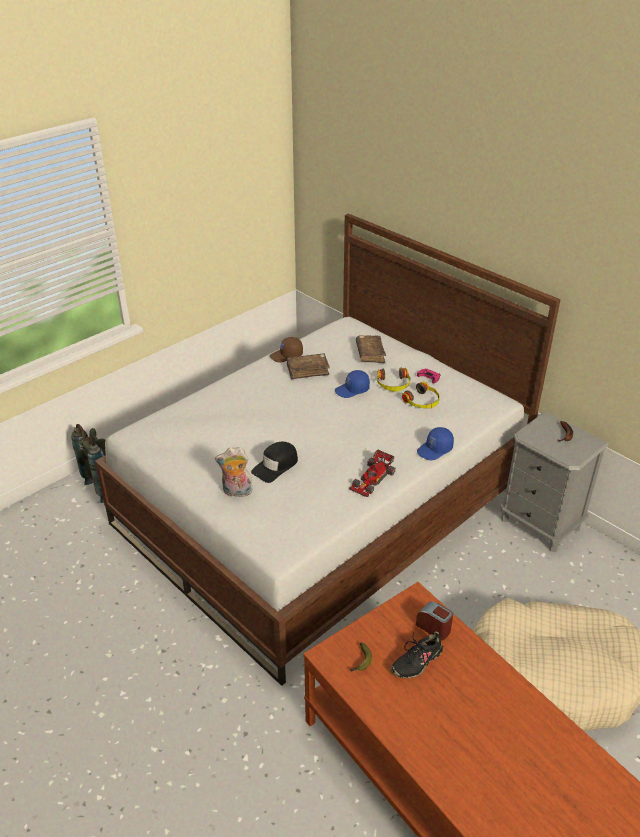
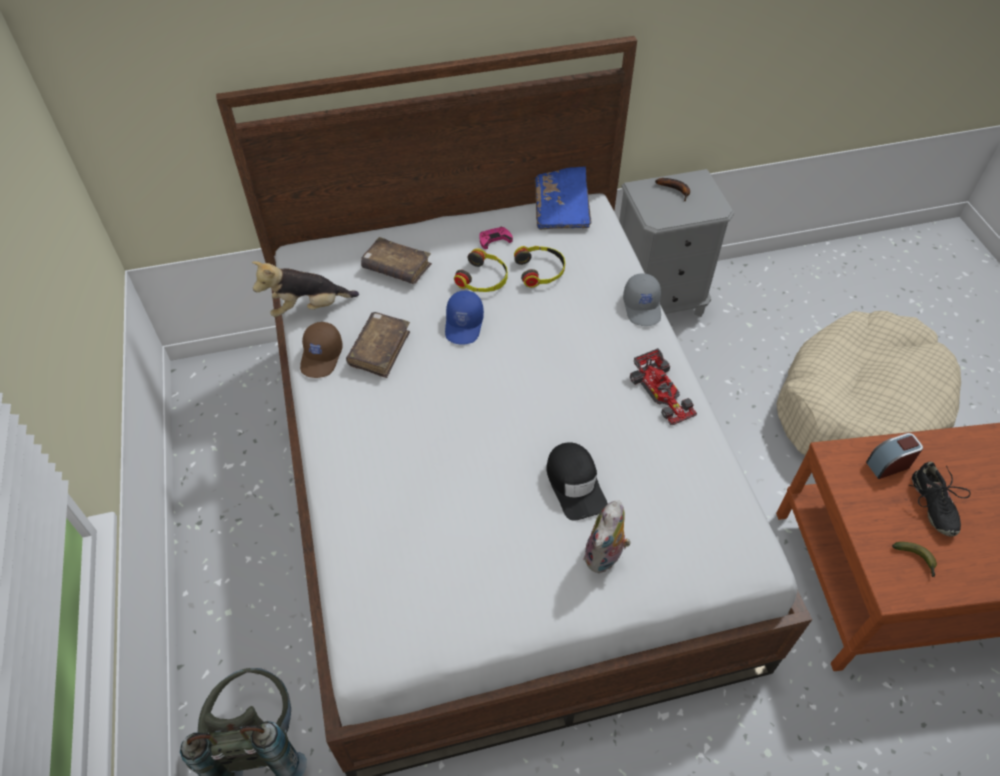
camera: 60 degrees left, 15 degrees up
(314, 339) = (308, 308): none -> plush toy
(435, 450) = (643, 307): blue cap -> grey cap
(484, 391) = (561, 208): none -> blue book

